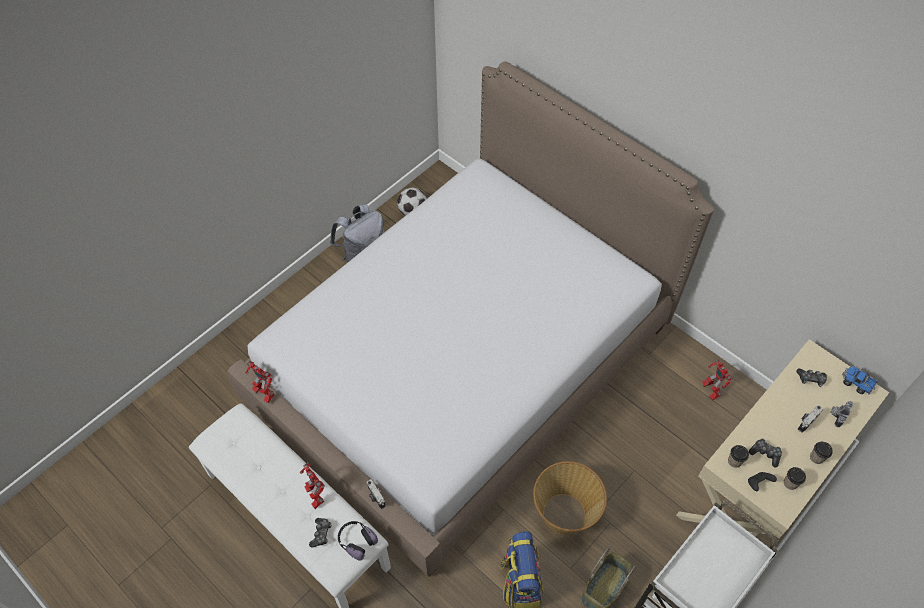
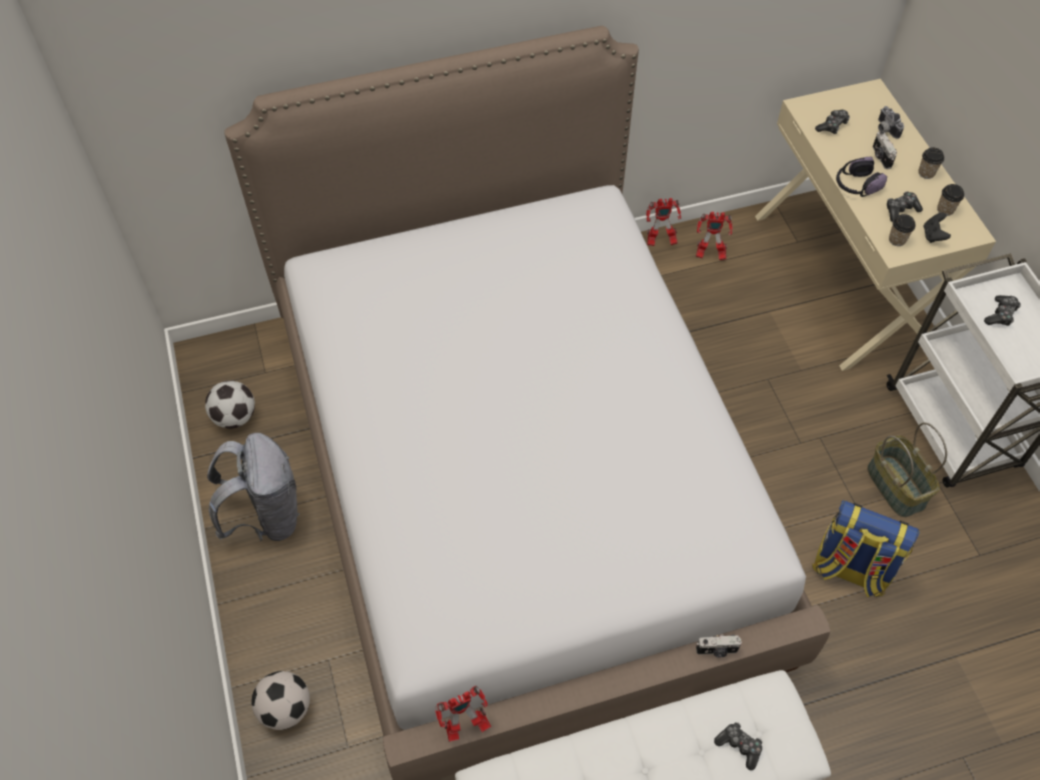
camera: 60 degrees left, 0 degrees up
(264, 328) = (285, 709): none -> football
(315, 494) = (674, 727): toy robot -> toy robot (660, 241)
(356, 541) = (771, 704): headphones -> headphones (856, 185)
(565, 513) = (786, 476): basket -> none
(716, 554) = (1000, 315): none -> game controller
(856, 383) = (857, 95): toy truck -> none

